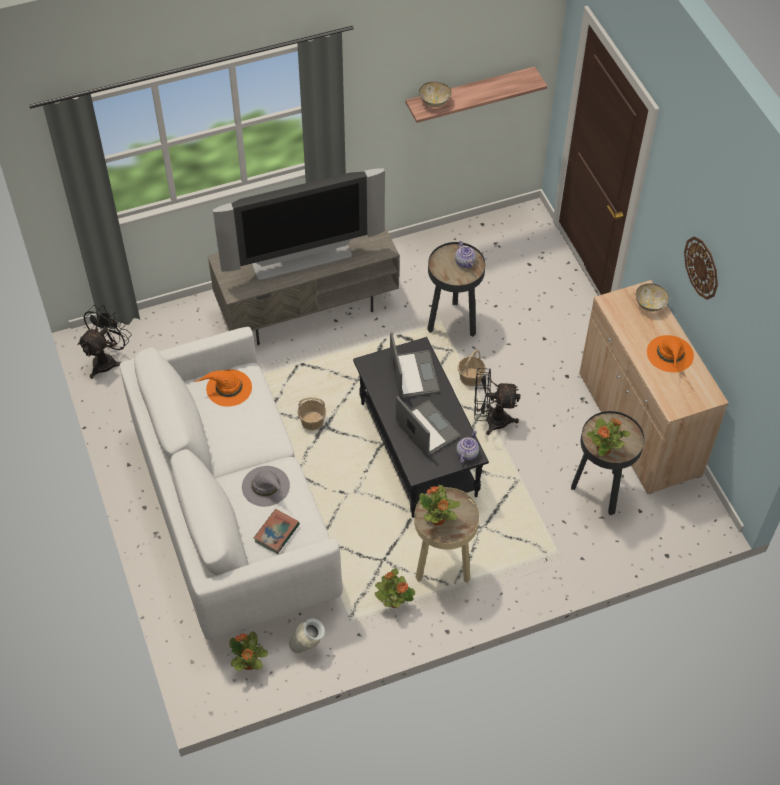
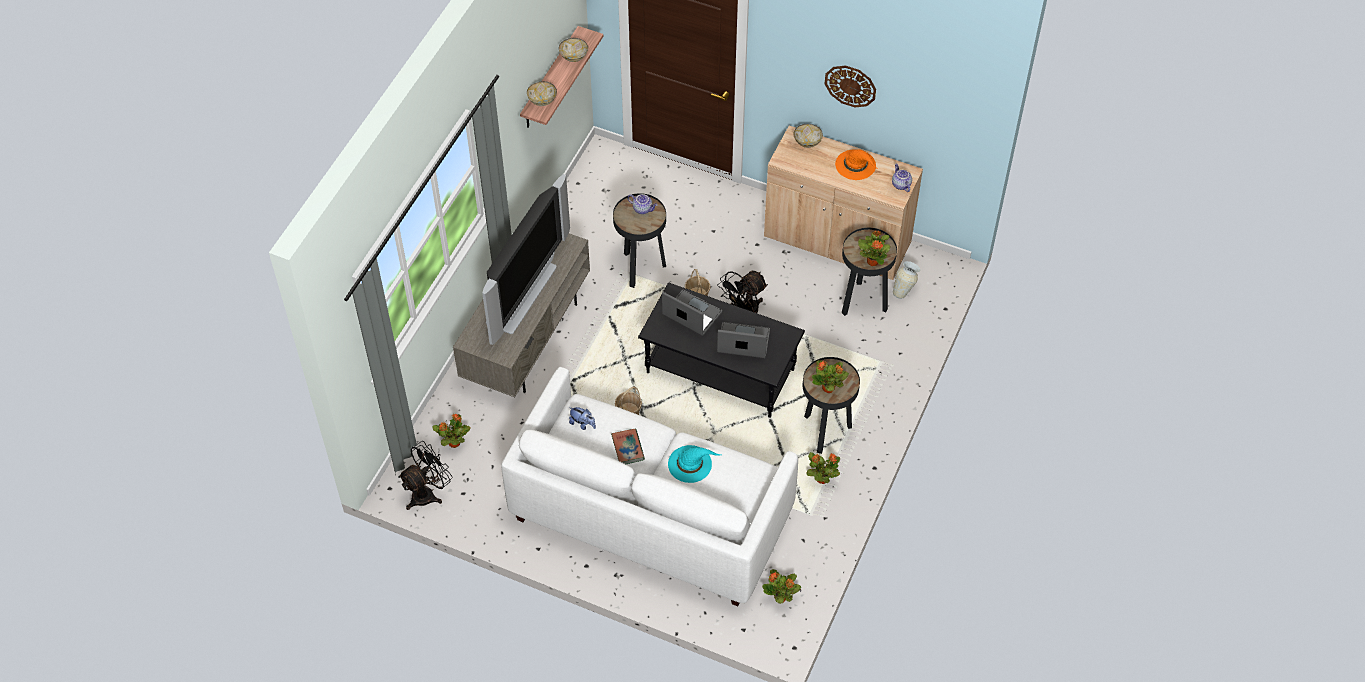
camera: 45 degrees left, 0 degrees up
(107, 360) = (428, 493): black fan -> black fan turned 60 degrees clockwise
(167, 339) = (453, 443): none -> potted plant
(228, 388) = (582, 424): orange hat -> plush toy
(266, 486) = (690, 464): grey hat -> turquoise hat
(276, 533) = (734, 486): book -> book (628, 448)
(308, 648) = (804, 554): vase -> vase (904, 291)
(442, 567) = (825, 432): beige side table -> black side table
(466, 453) = (785, 336): teapot -> teapot (900, 184)
(501, 86) = (573, 56): none -> bowl

